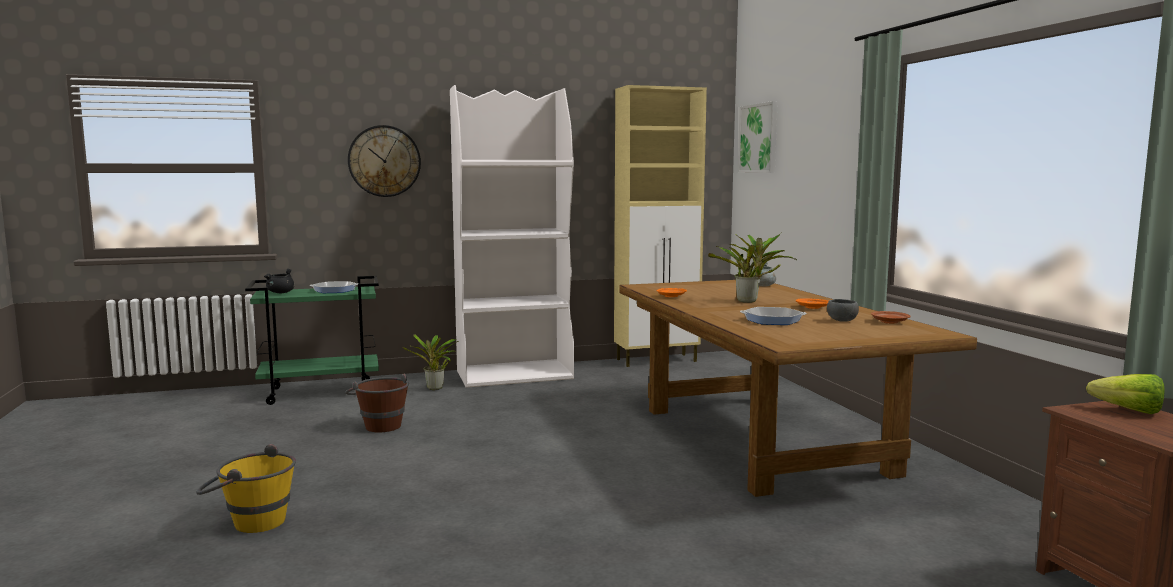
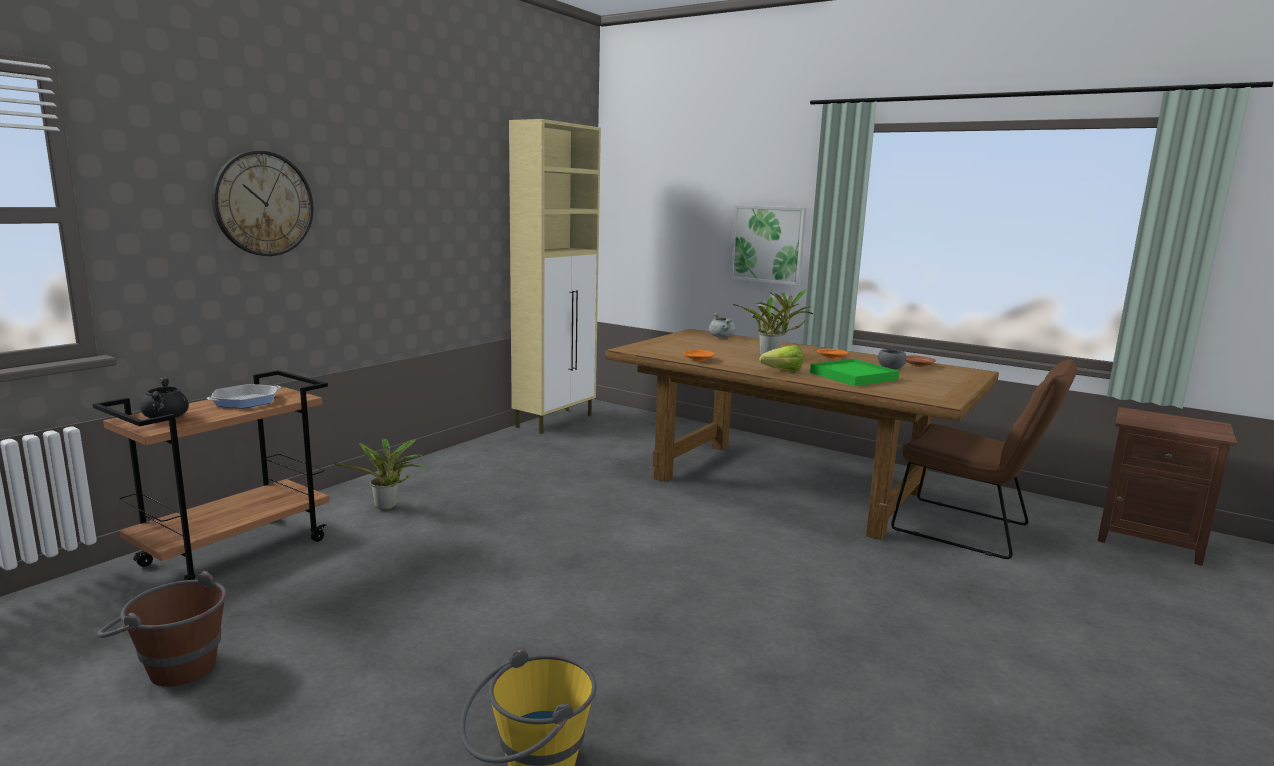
camera: 40 degrees left, 5 degrees up
(321, 392) = (235, 551): green cart -> brown cart
(380, 424) = (415, 574): brown bucket -> brown bucket (171, 666)
(515, 375) = (446, 467): white bookcase -> none
(758, 138) = (643, 184): picture -> picture (768, 244)
(772, 320) = (853, 376): frying pan -> green tray
(879, 517) = (970, 530): none -> brown chair
(1122, 410) = (1143, 416): lettuce -> lettuce (779, 371)

